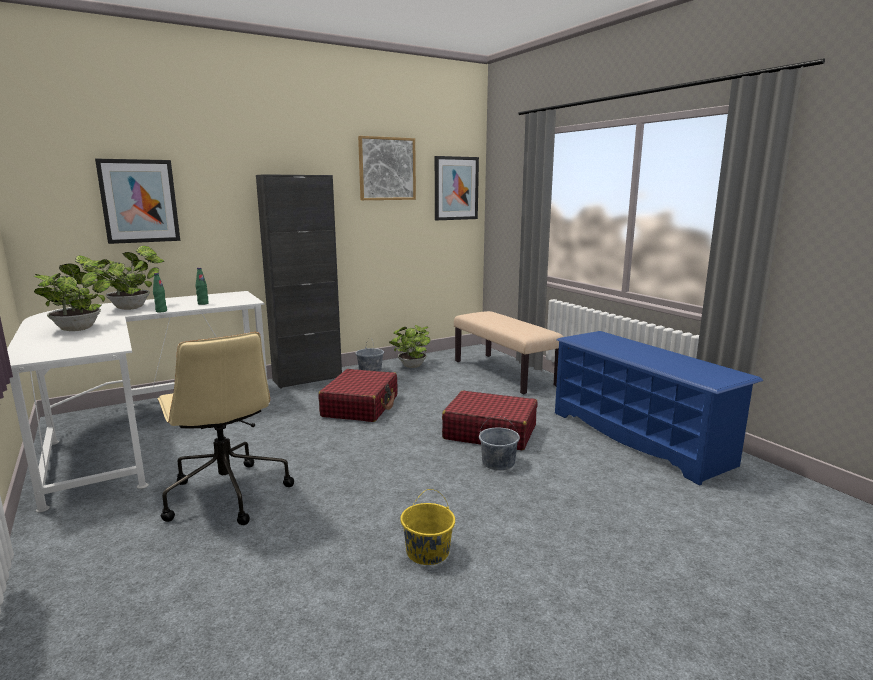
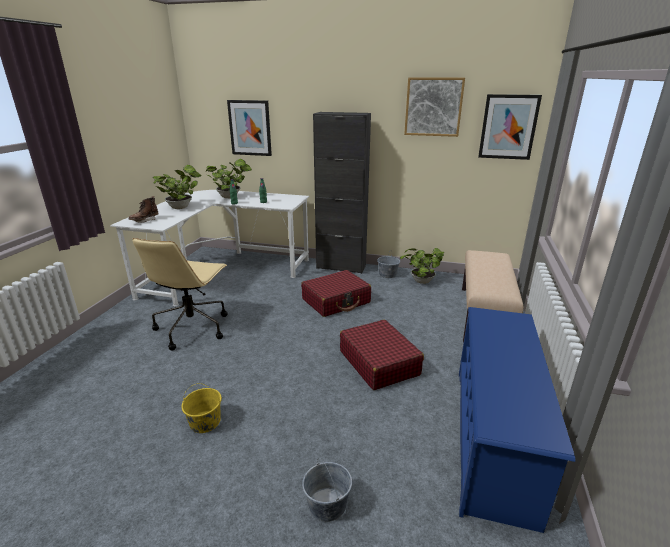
camera: 45 degrees right, 10 degrees up
(58, 350) = (145, 221): none -> brown boot
(498, 463) = (341, 390): grey bucket -> grey bucket (327, 505)

